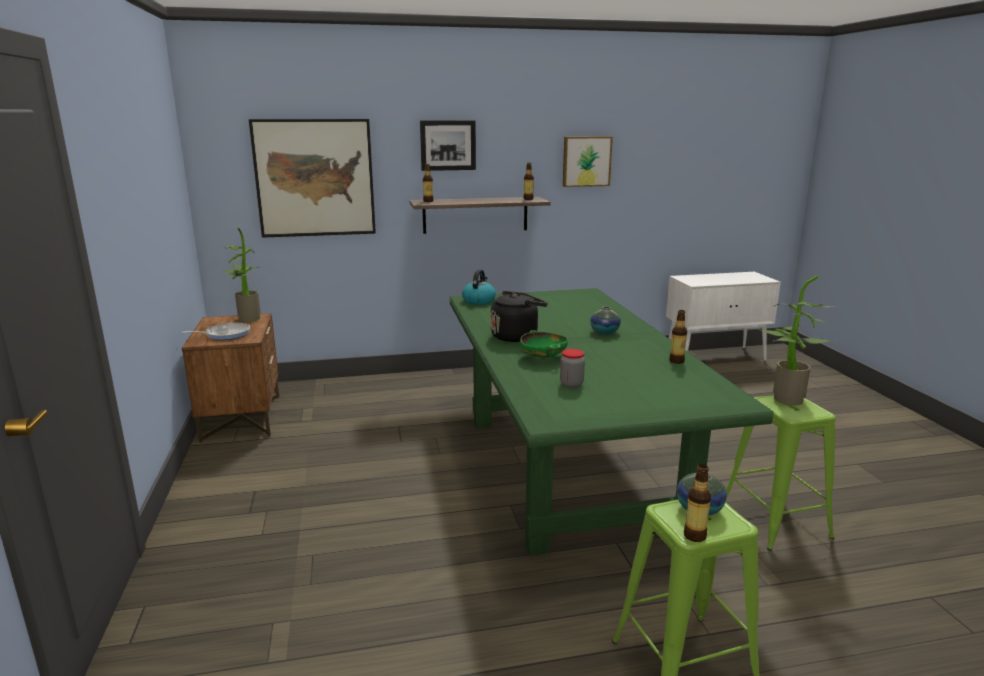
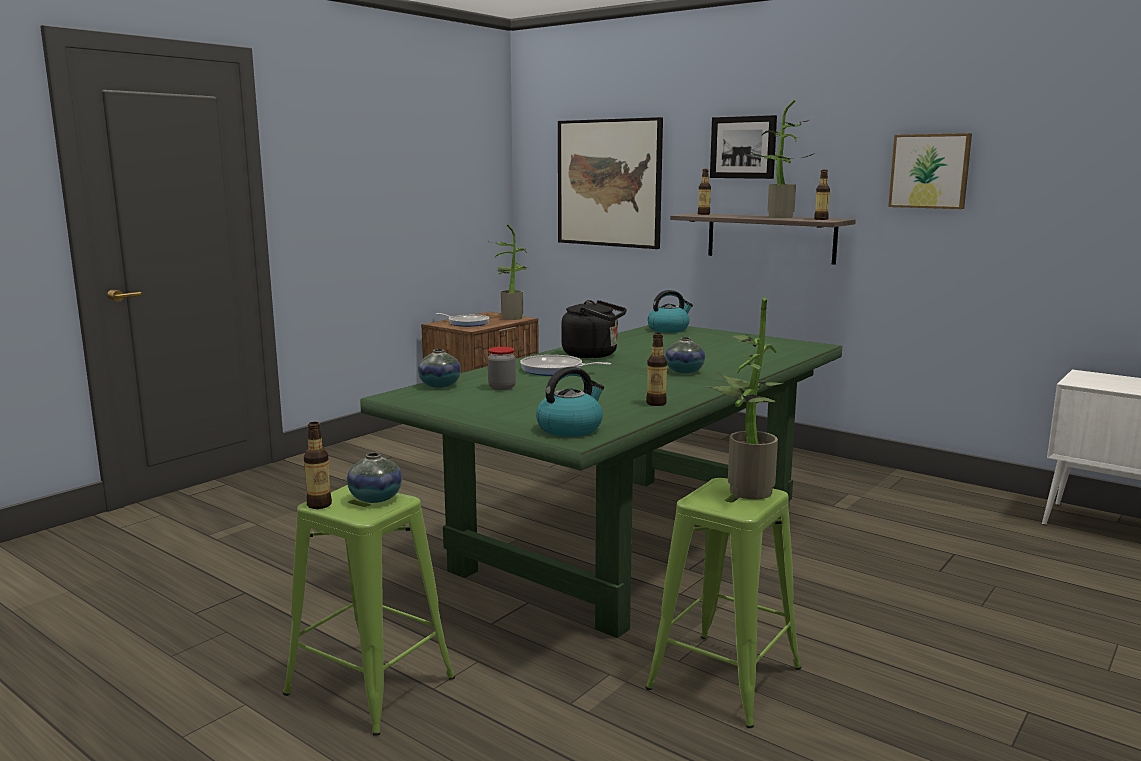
camera: 50 degrees right, 5 degrees down
(493, 200) = (777, 217): none -> potted plant
(533, 399) = (440, 385): none -> vase
(543, 357) = (555, 370): green bowl -> frying pan
(713, 397) = (570, 428): none -> kettle

